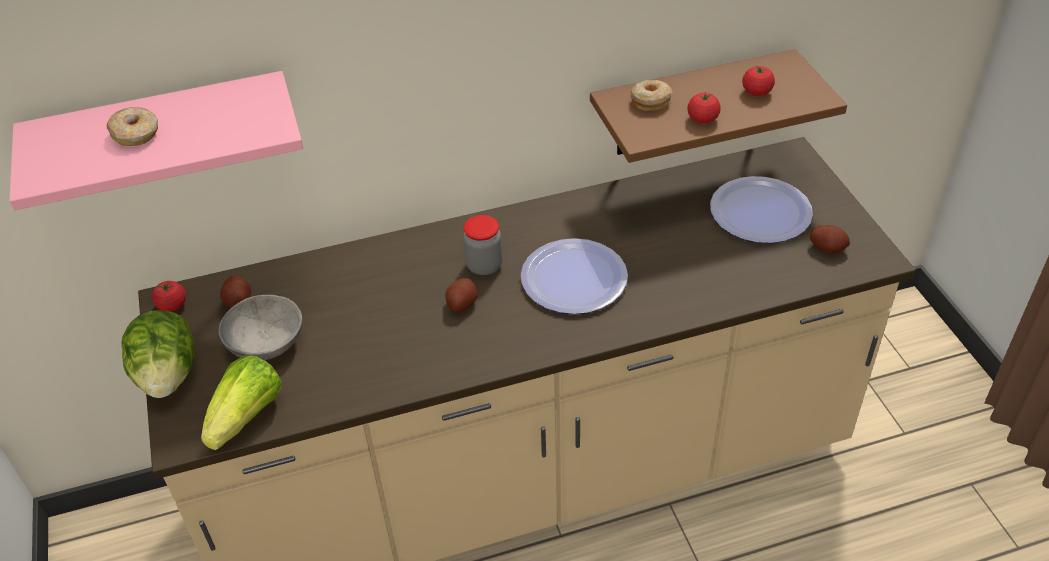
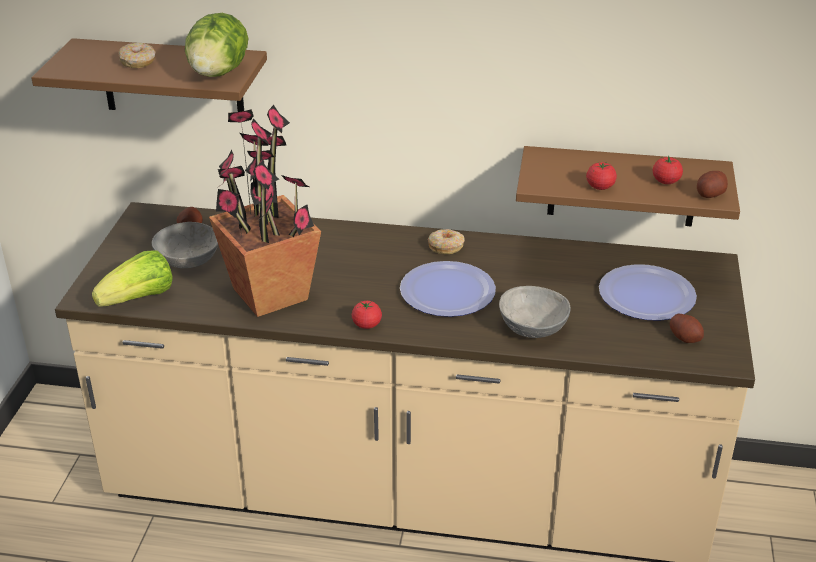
camera: 25 degrees right, 10 degrees down
(164, 135) = (172, 79): pink shelf -> brown shelf
(168, 375) = (108, 257): lettuce -> lettuce (218, 73)
(172, 305) = (145, 217): tomato -> tomato (367, 324)
(392, 354) = (269, 295): none -> potted plant
(461, 304) = (346, 280): potato -> potato (710, 194)
(484, 265) = (384, 261): jar -> none
(650, 101) = (568, 163): donut -> donut (446, 246)
(685, 290) = (532, 327): none -> grey bowl

